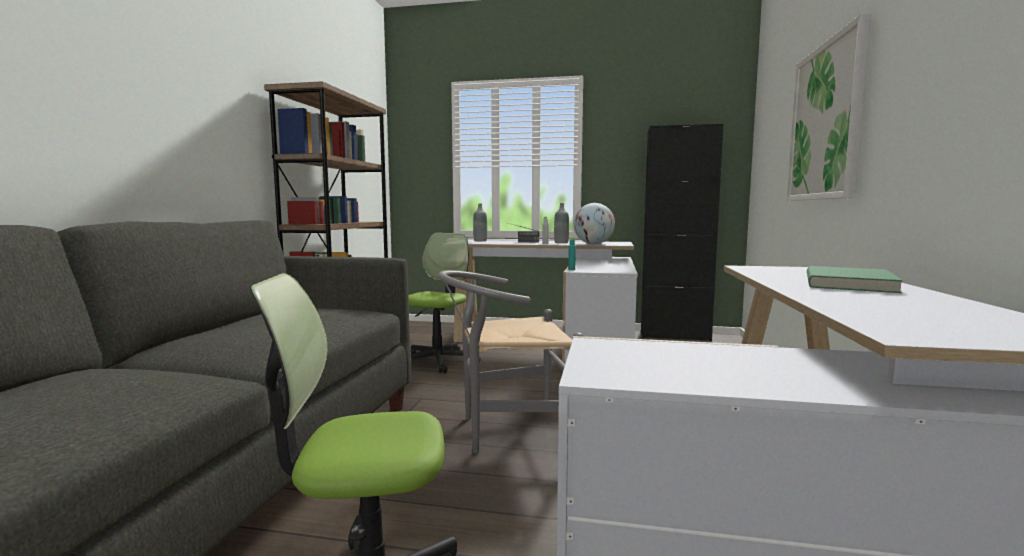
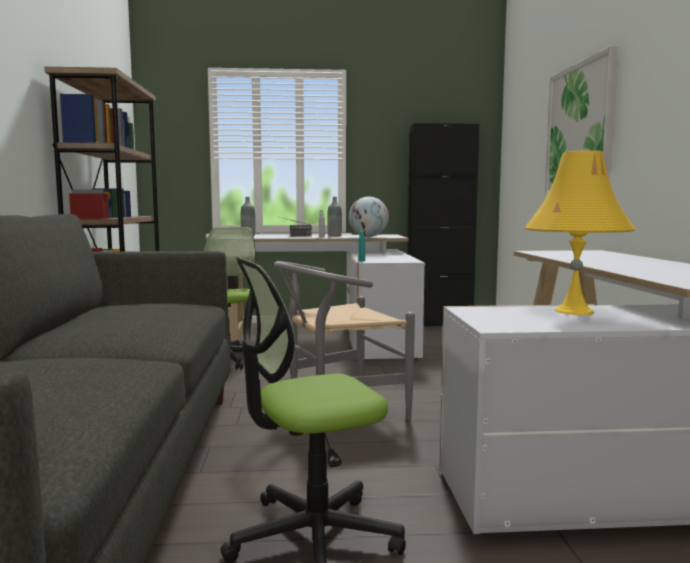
camera: 15 degrees left, 0 degrees up
(734, 356) = (573, 311): none -> yellow table lamp
(851, 283) = (624, 259): green book -> none

